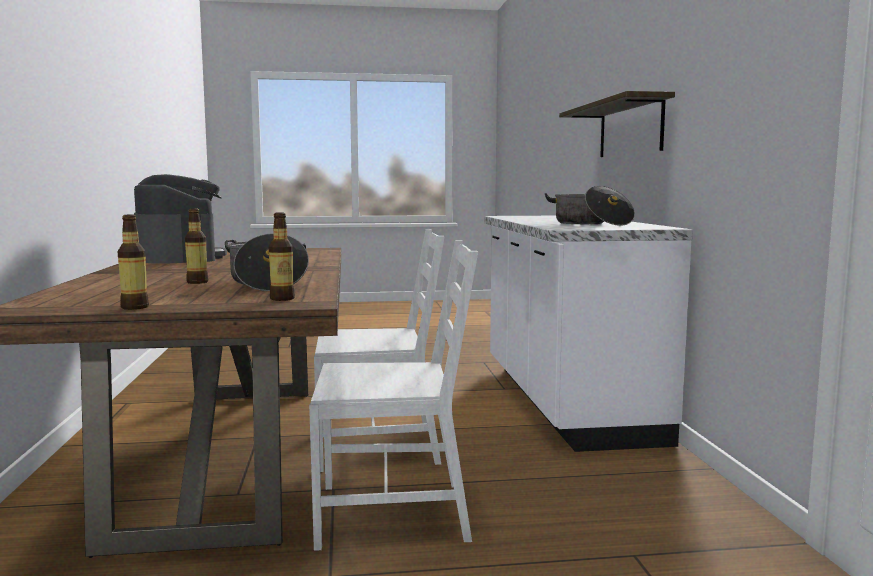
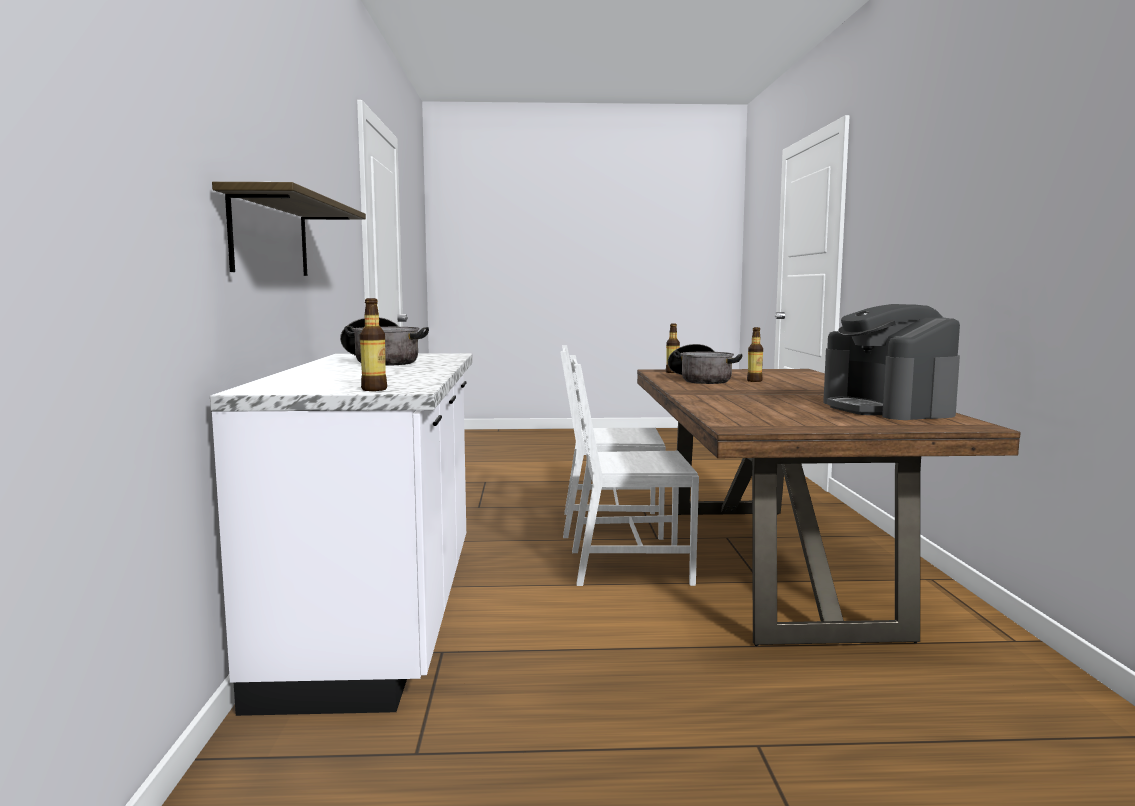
camera: 175 degrees left, 0 degrees up
(134, 307) = (741, 370): bottle -> bottle (374, 389)

